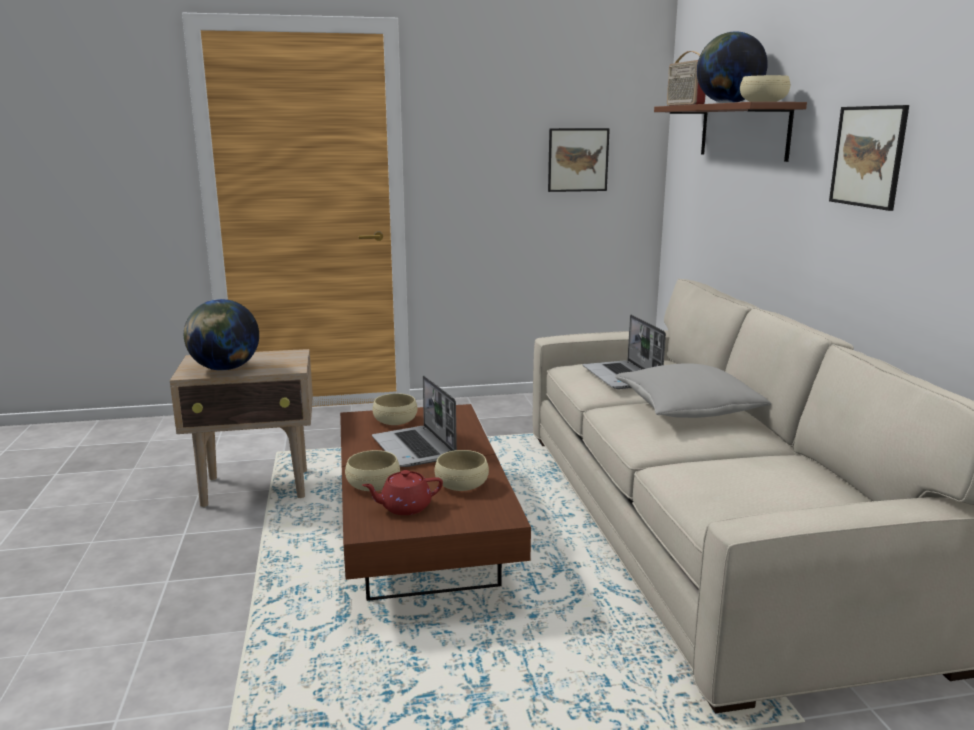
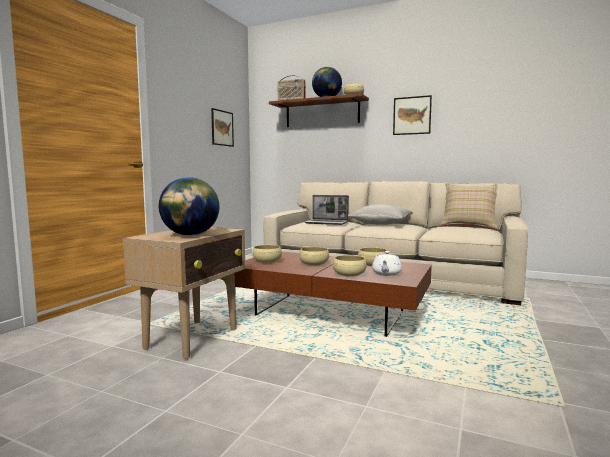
camera: 55 degrees left, 10 degrees down
(404, 507) = (386, 274): red teapot -> white teapot
(415, 448) = (314, 263): laptop -> beige bowl
(845, 483) = (468, 226): none -> beige pillow

